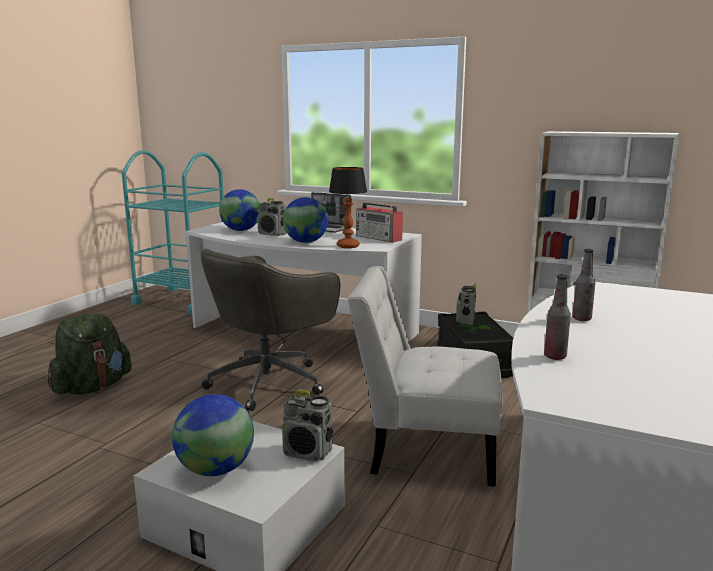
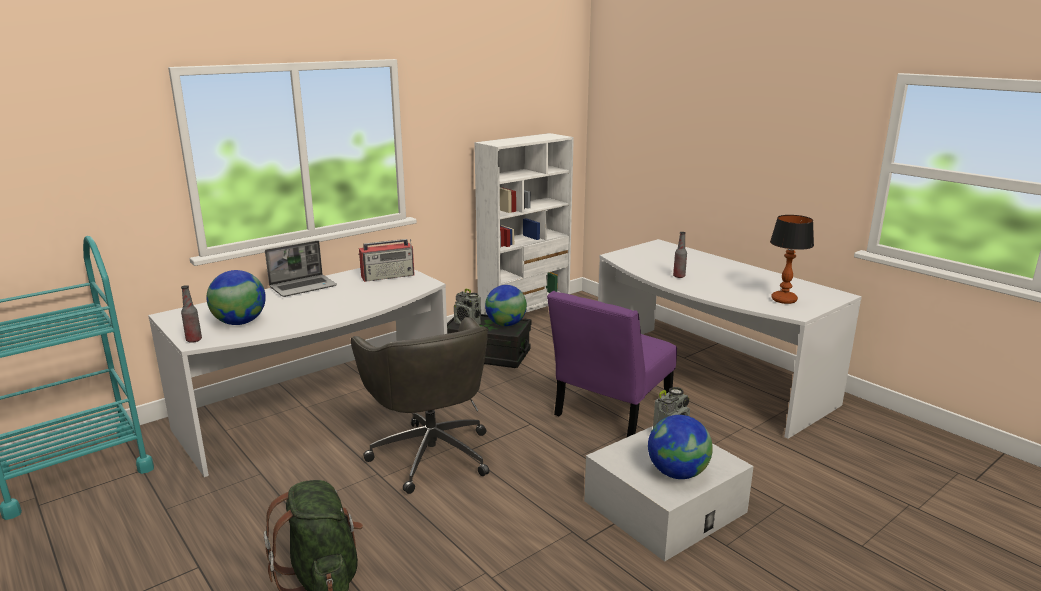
camera: 65 degrees left, 5 degrees up
(272, 234) = (293, 312): radio -> none
(306, 242) = (359, 304): globe -> globe (506, 324)
(348, 246) = (404, 292): table lamp -> table lamp (783, 300)
(425, 448) = (609, 413): white chair -> purple chair
(555, 357) = (738, 298): bottle -> bottle (194, 340)

